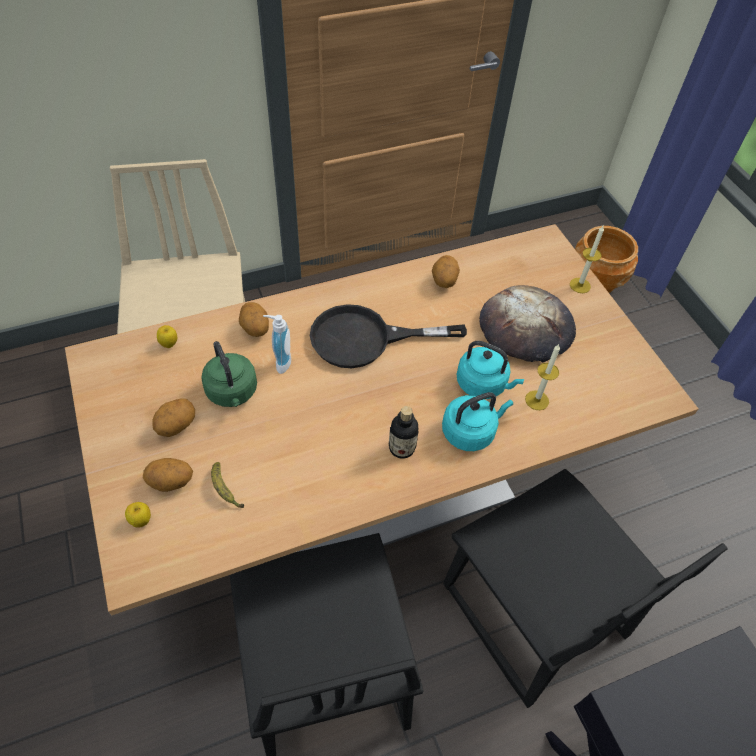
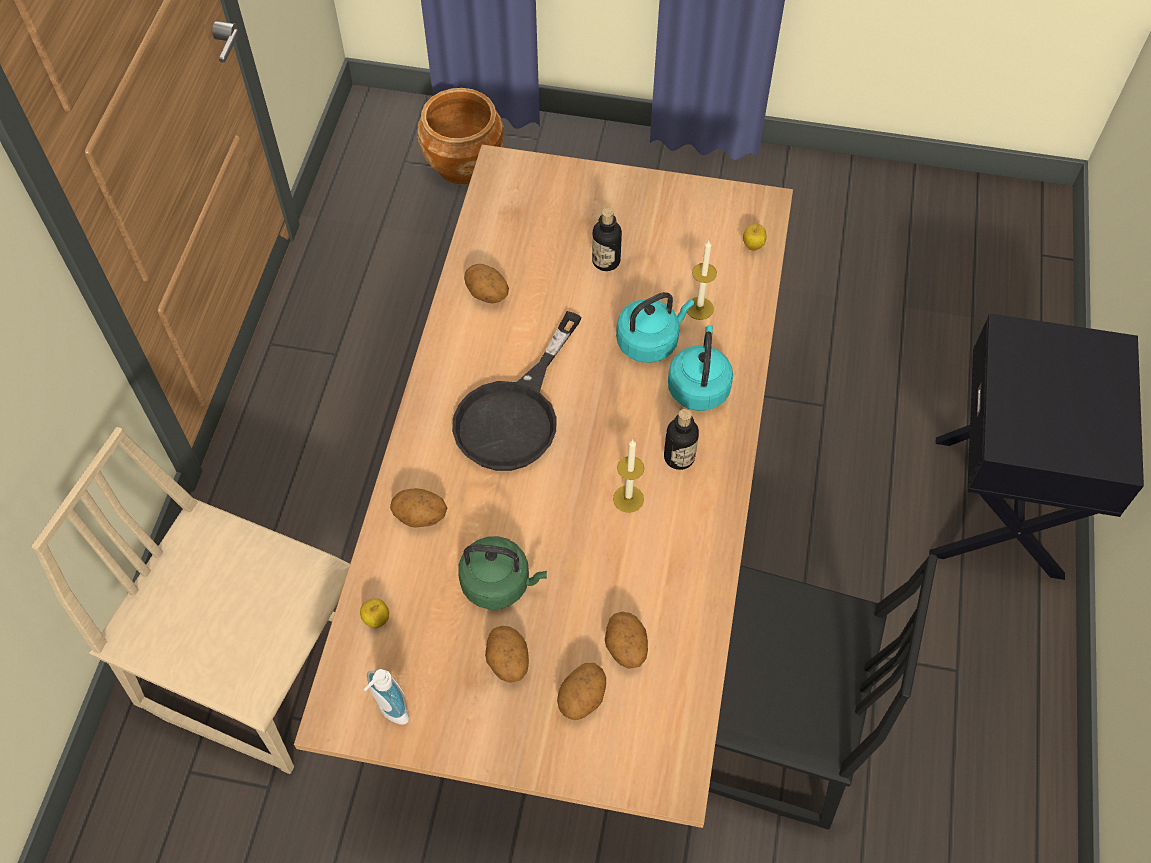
camera: 55 degrees left, 5 degrees up
(141, 520) = (613, 748): apple -> apple (752, 246)
(225, 489) = (625, 648): banana -> potato
(280, 362) = (488, 514): soap dispenser -> soap dispenser (389, 713)
(526, 328) = (606, 261): bread -> bottle
(531, 611) = (810, 492): black chair -> none
(580, 285) = (584, 180): candle -> candle (628, 499)

